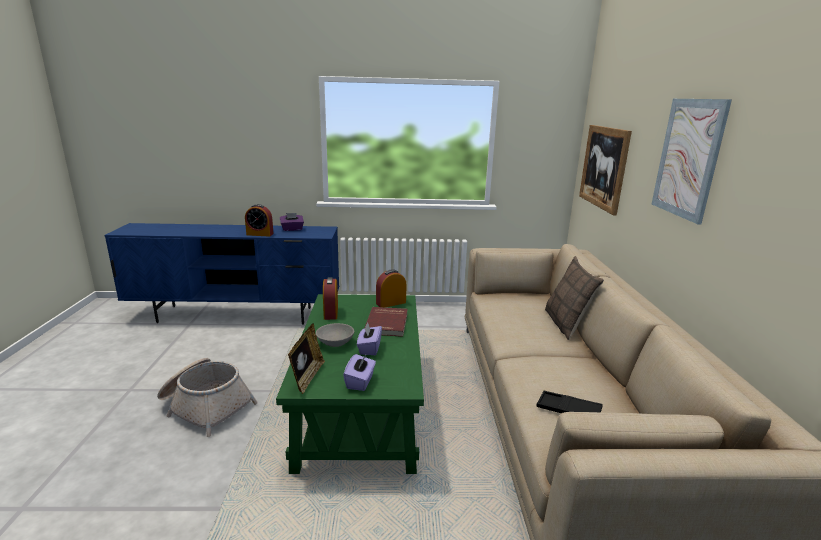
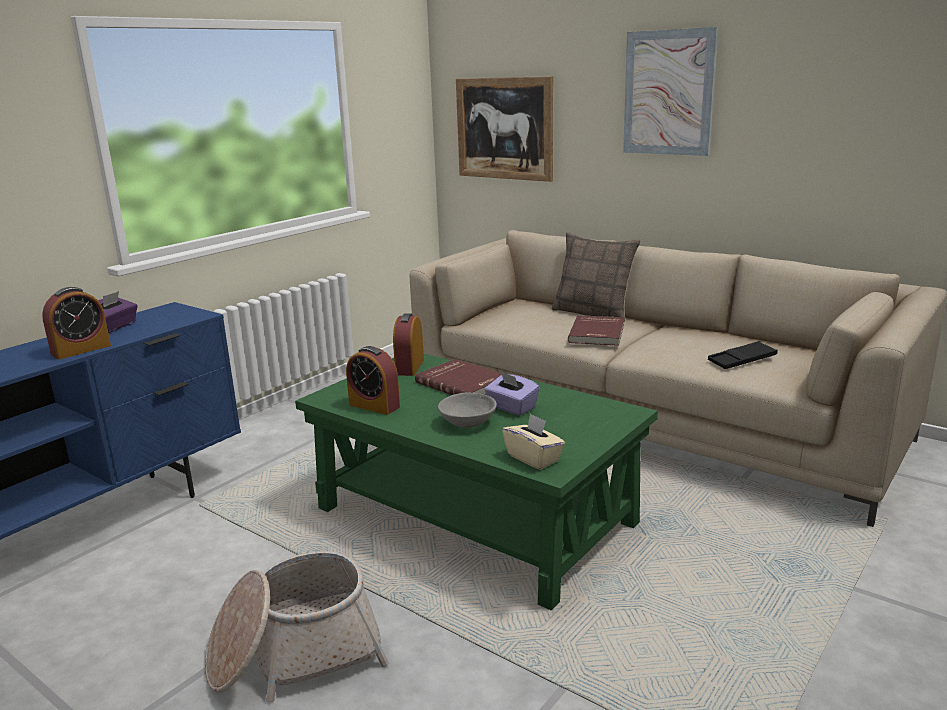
camera: 50 degrees left, 0 degrees up
(307, 377) = (534, 458): picture frame -> beige tissue box
(360, 382) = (584, 431): purple tissue box -> none
(528, 337) = (598, 333): none -> red book

